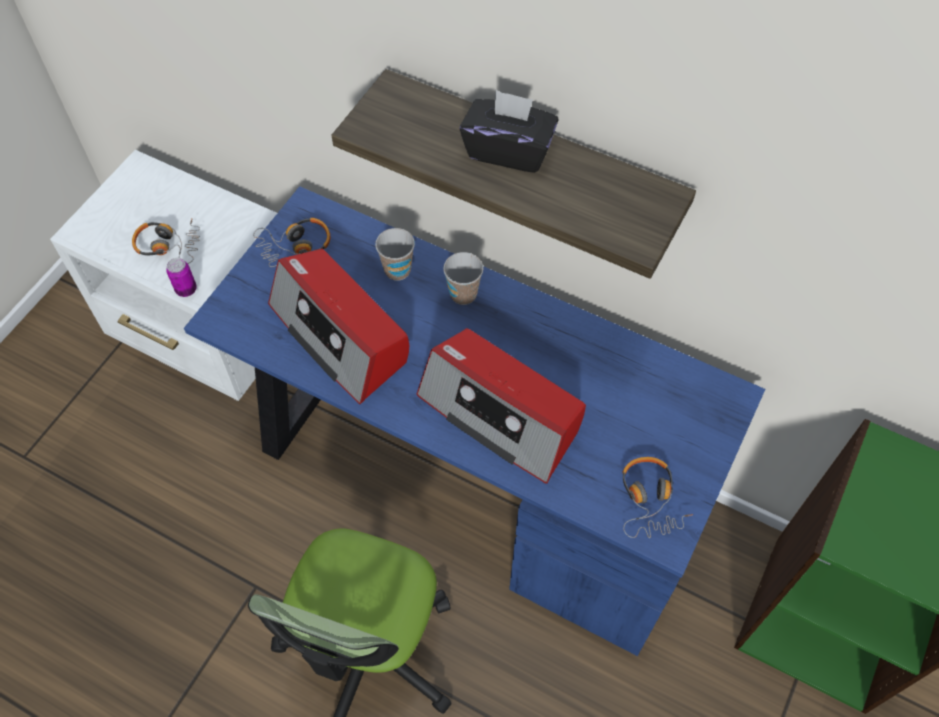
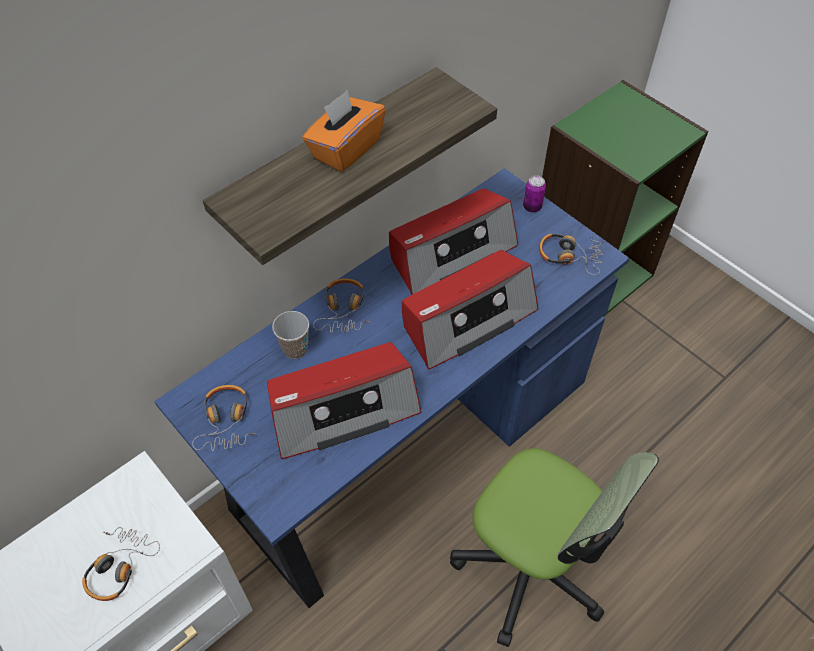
camera: 70 degrees left, 5 degrees down
(186, 289) = (186, 560): can -> can (532, 207)
(463, 294) = (343, 310): cup -> headphones
(508, 151) = (345, 149): black tissue box -> orange tissue box
(592, 370) = (451, 253): none -> radio

